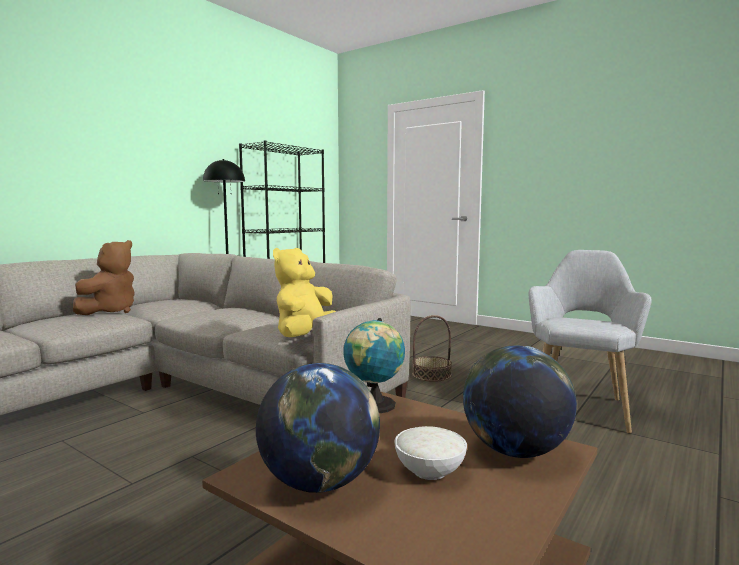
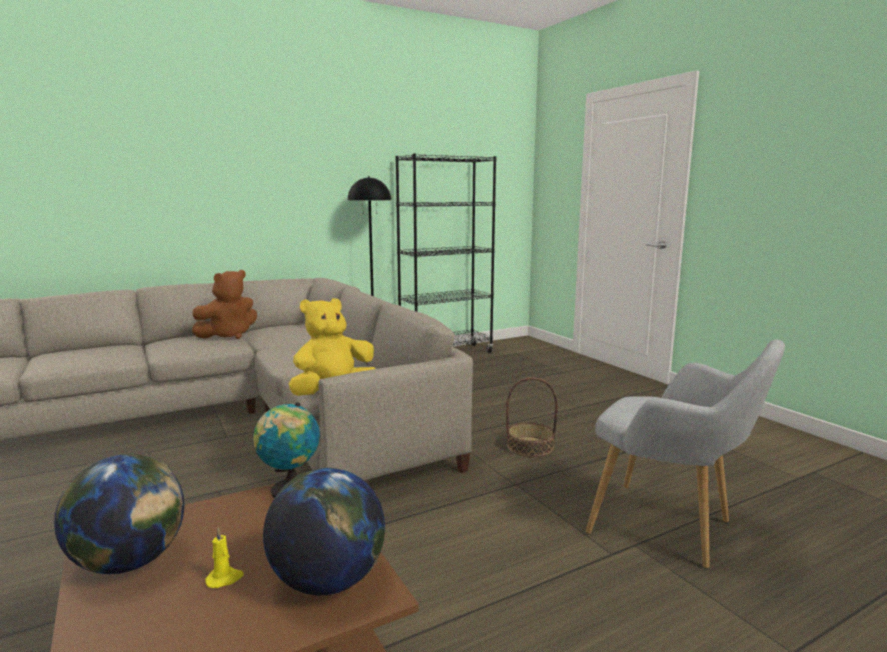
camera: 25 degrees right, 5 degrees up
(431, 471) = (225, 579): white bowl -> yellow candle
(580, 406) = (670, 529): grey armchair -> grey armchair turned 75 degrees clockwise

